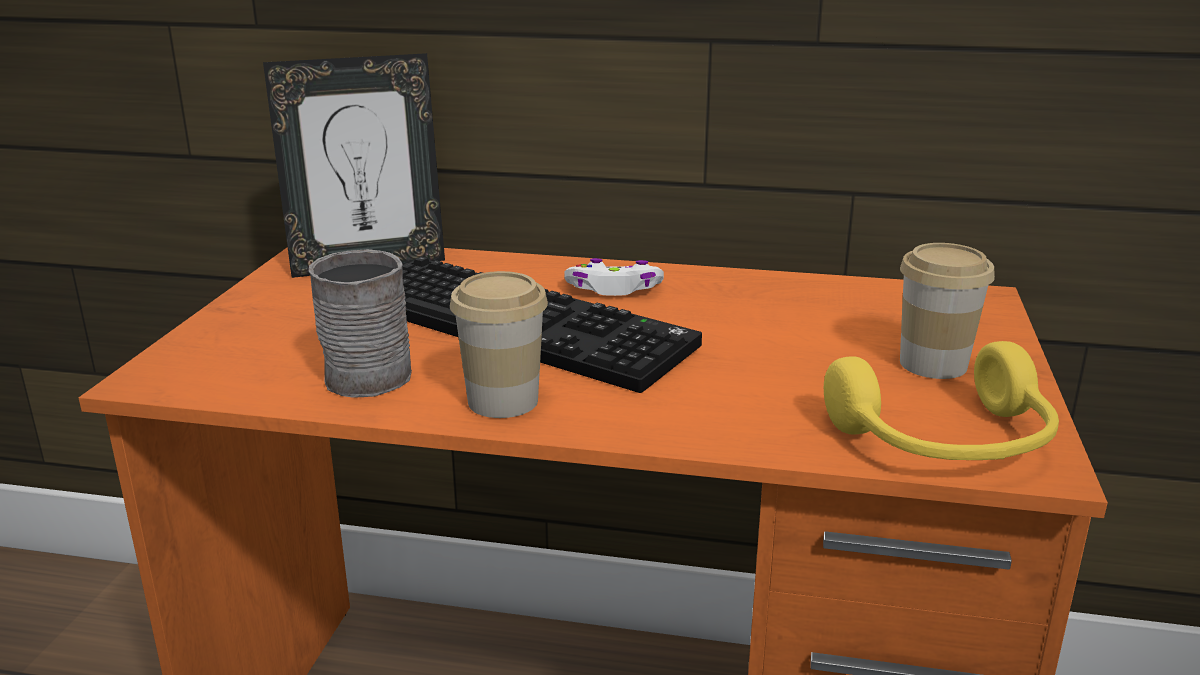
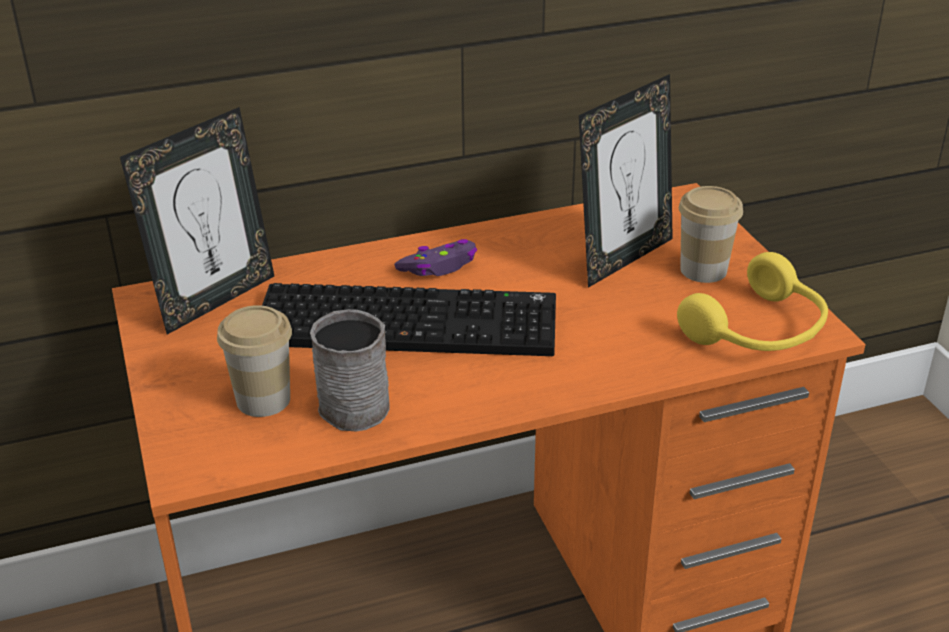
camera: 30 degrees left, 10 degrees up
(503, 401) = (472, 395): cup -> cup (263, 400)
(614, 289) = (439, 267): white game controller -> purple game controller
(837, 330) = (623, 258): none -> picture frame

